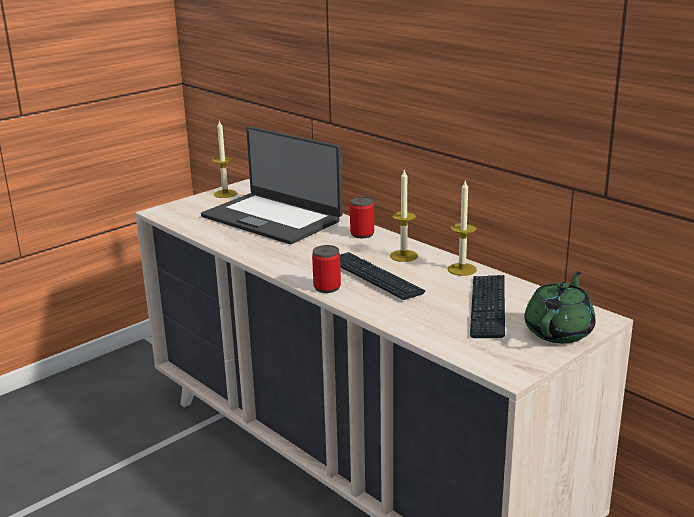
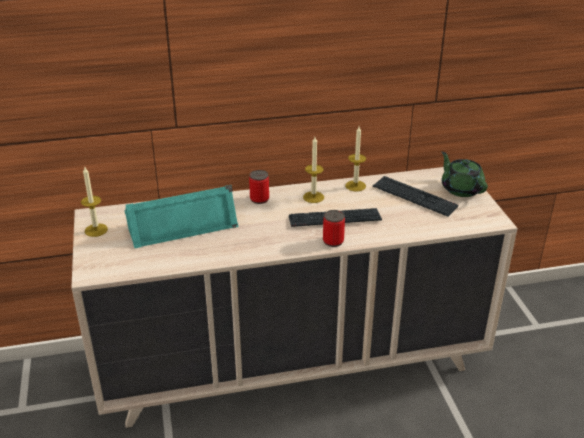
camera: 60 degrees left, 10 degrees up
(272, 218) = (182, 224): laptop -> turquoise speaker

